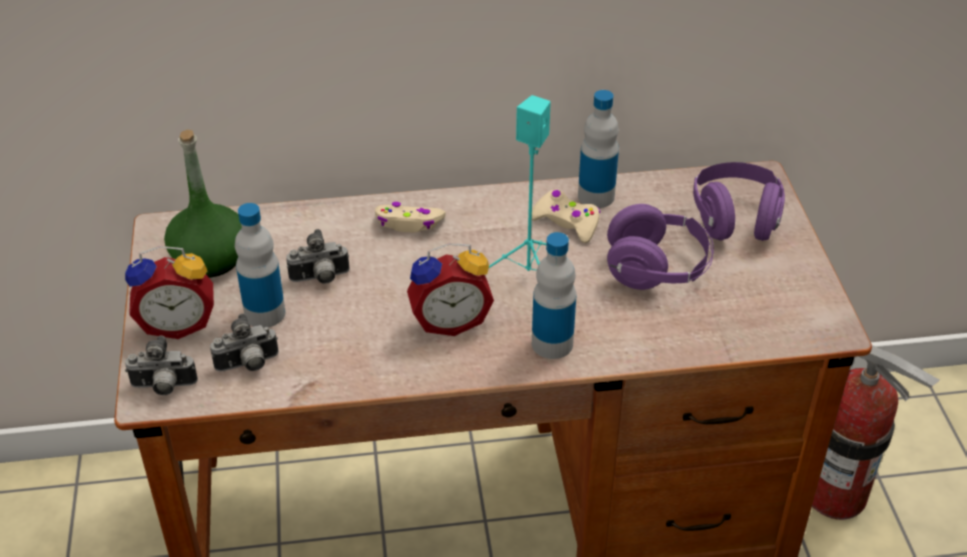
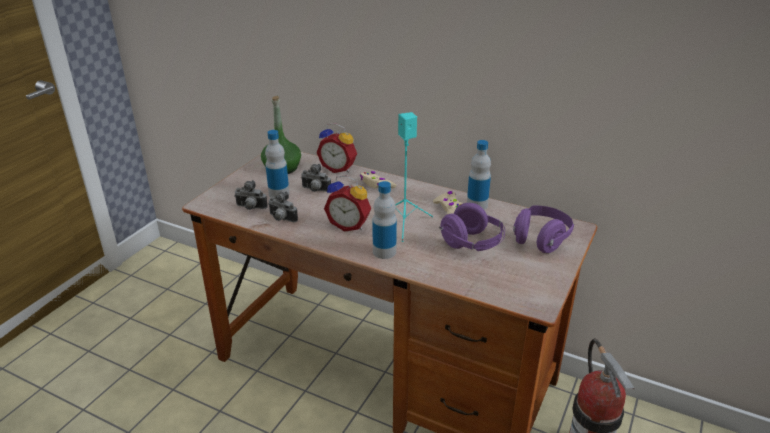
camera: 35 degrees right, 10 degrees down
(163, 387) = (211, 202): camera -> camera (281, 219)
(178, 323) = (243, 184): alarm clock -> alarm clock (339, 168)

